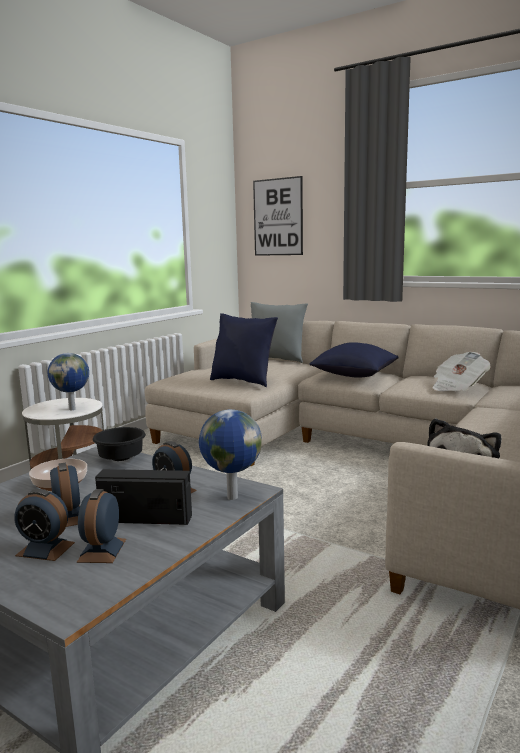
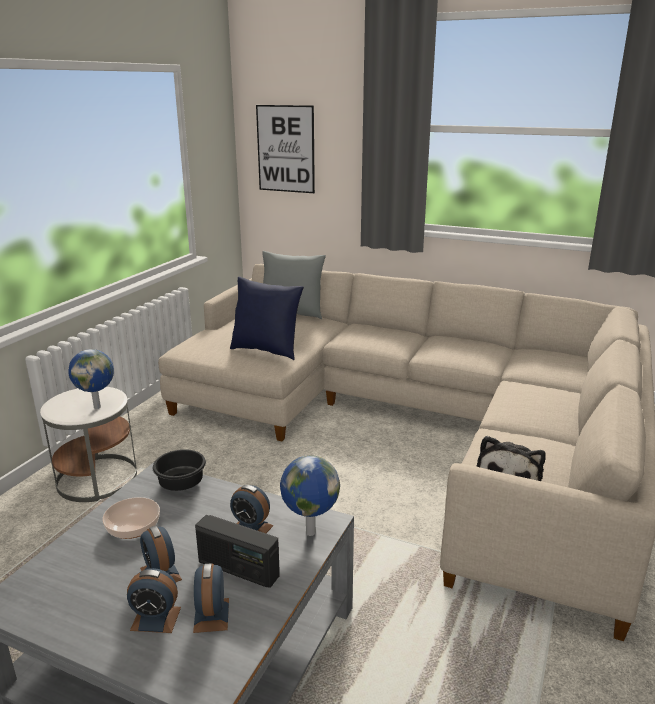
camera: 10 degrees left, 10 degrees up
(146, 518) = (238, 569): radio -> radio turned 150 degrees counterclockwise
(354, 375) = (379, 338): blue pillow -> none
(457, 387) = (483, 354): newspaper -> none

